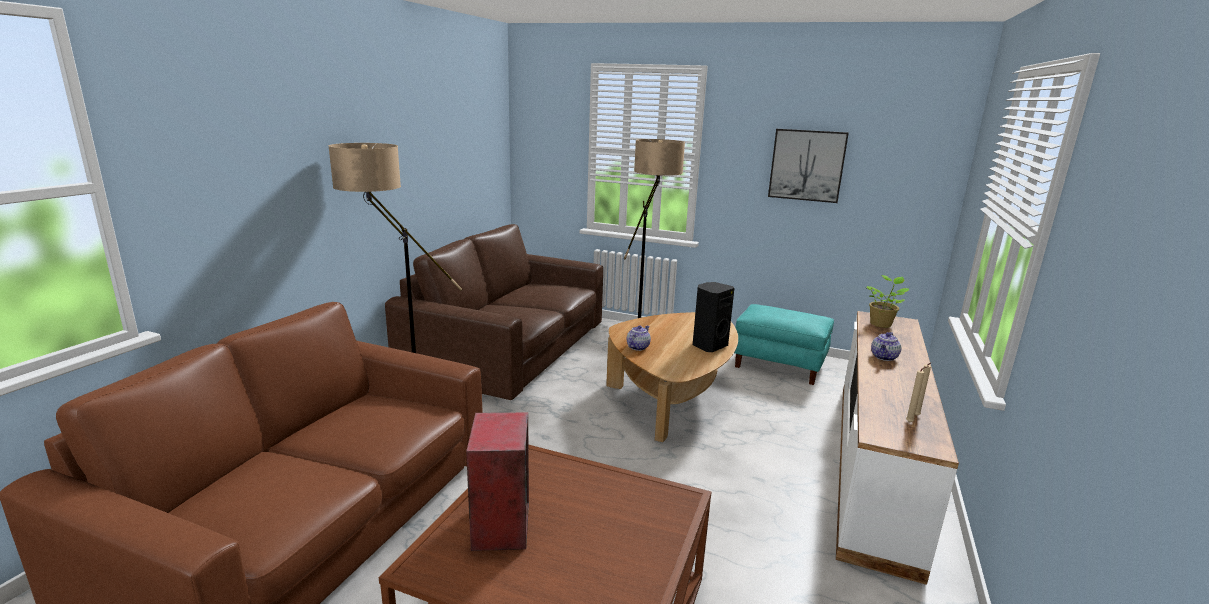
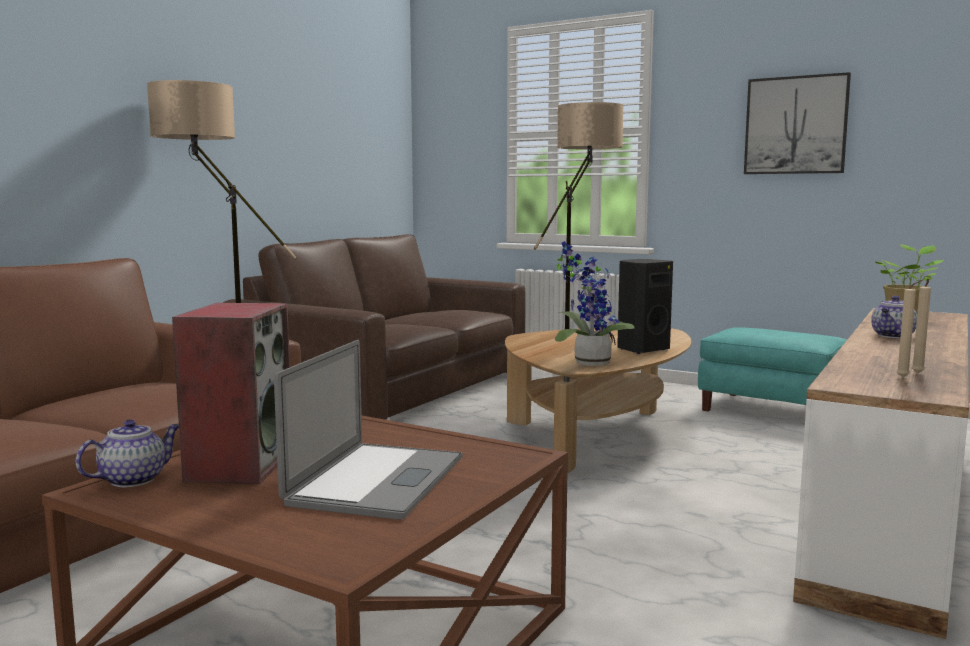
camera: 10 degrees right, 10 degrees down
(603, 537) = (377, 480): none -> laptop
(638, 347) = (538, 349): teapot -> teapot (134, 479)
(679, 366) = (588, 362): none -> potted plant

